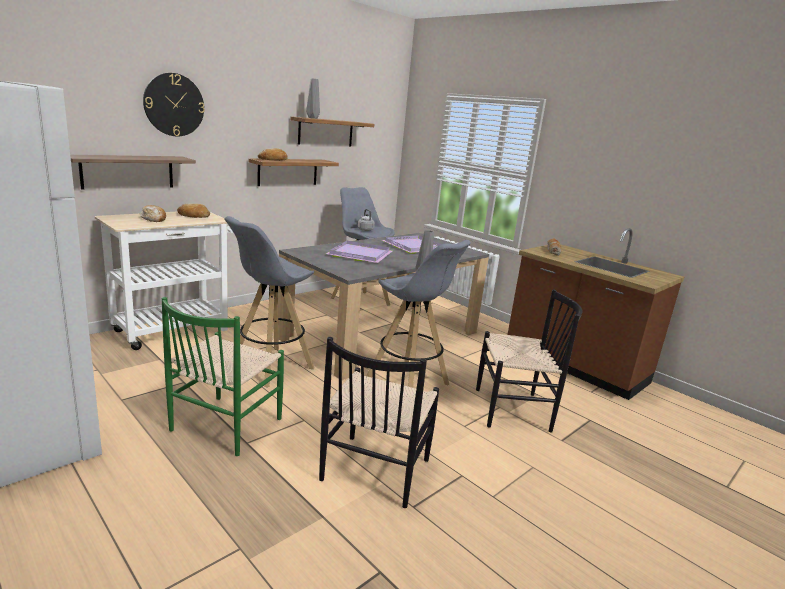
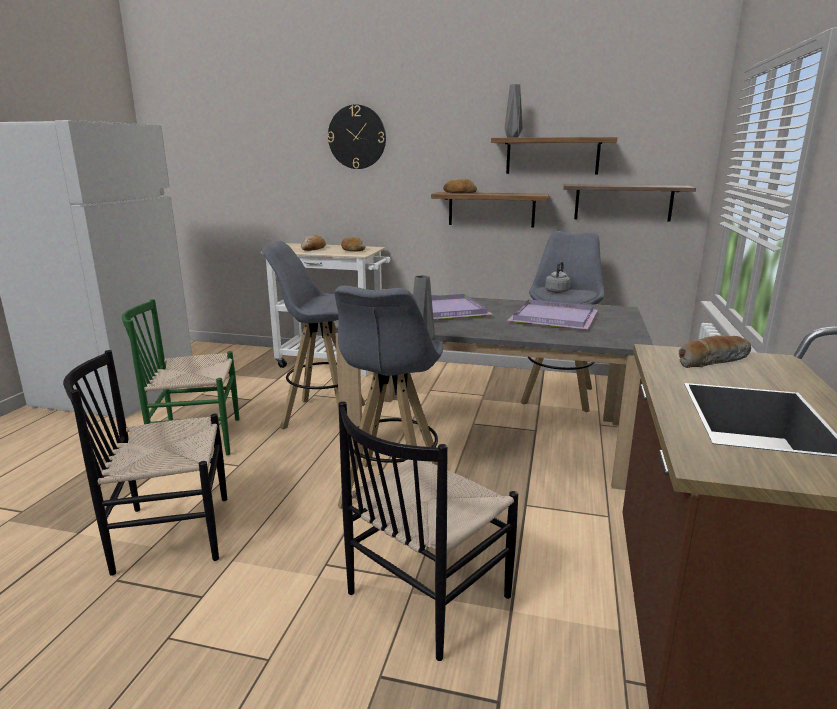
camera: 60 degrees right, 0 degrees up
(128, 172) = (316, 204): shelf -> shelf (623, 202)
(516, 410) = (423, 599): black chair -> black chair turned 75 degrees clockwise

